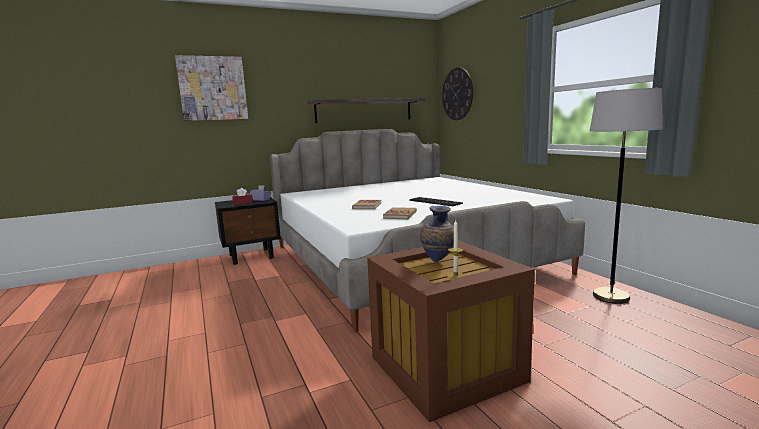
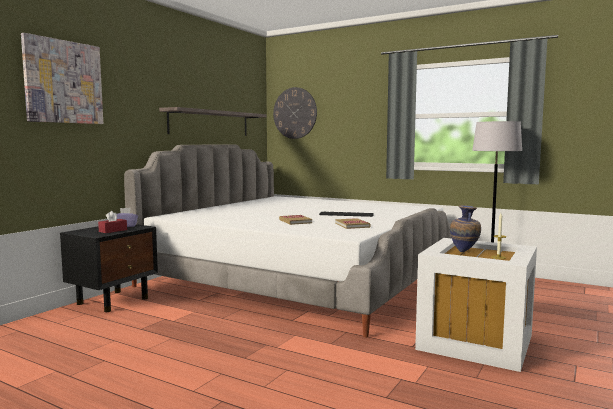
camera: 35 degrees left, 5 degrees down
(443, 368) = (473, 342): brown storage box -> white storage box

